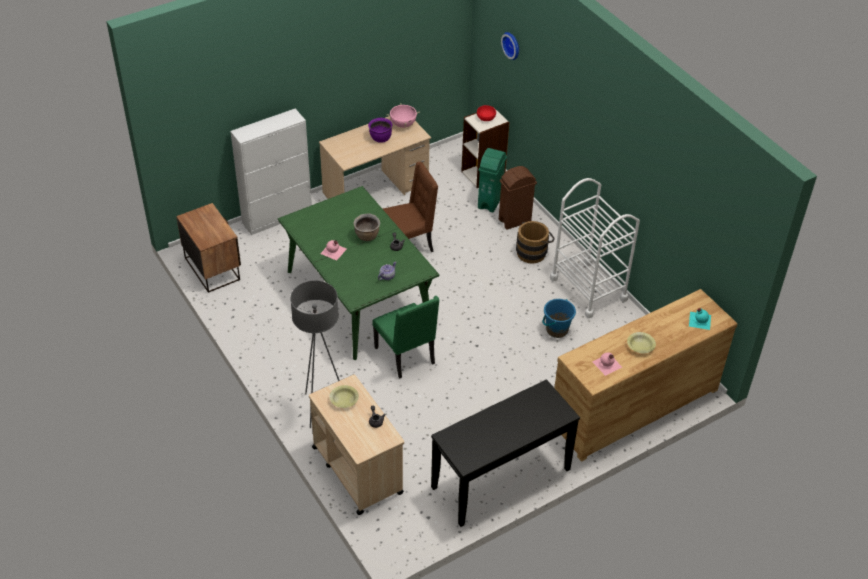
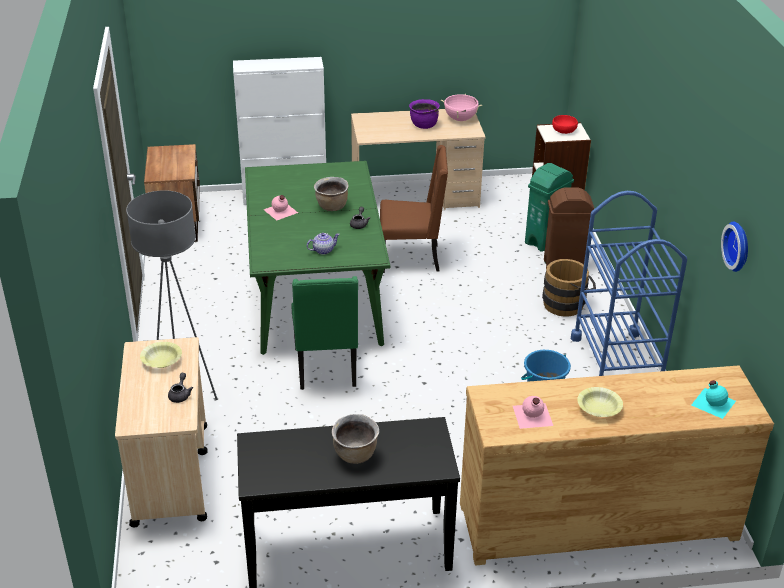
camera: 25 degrees right, 10 degrees down
(512, 45) = (605, 28): wall clock -> wall clock (739, 246)
(512, 424) = (355, 455): none -> brown cooking pot
(588, 288) = (616, 362): white cart -> blue cart

